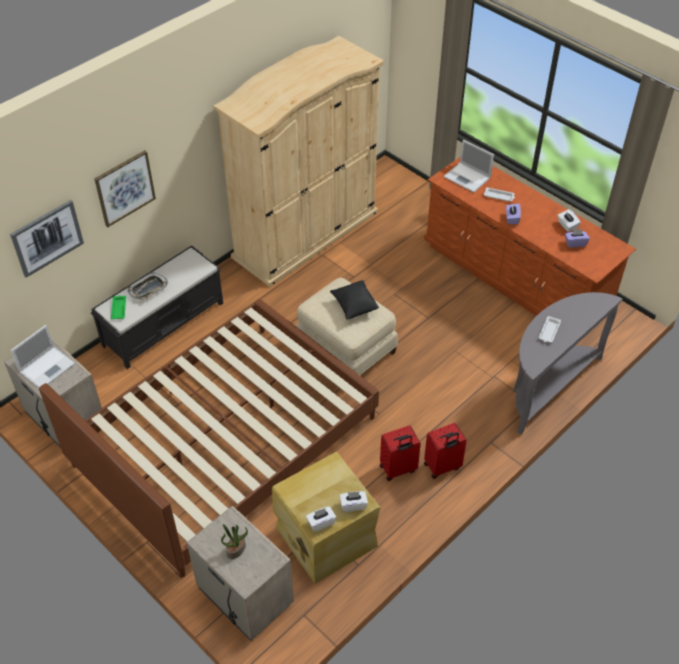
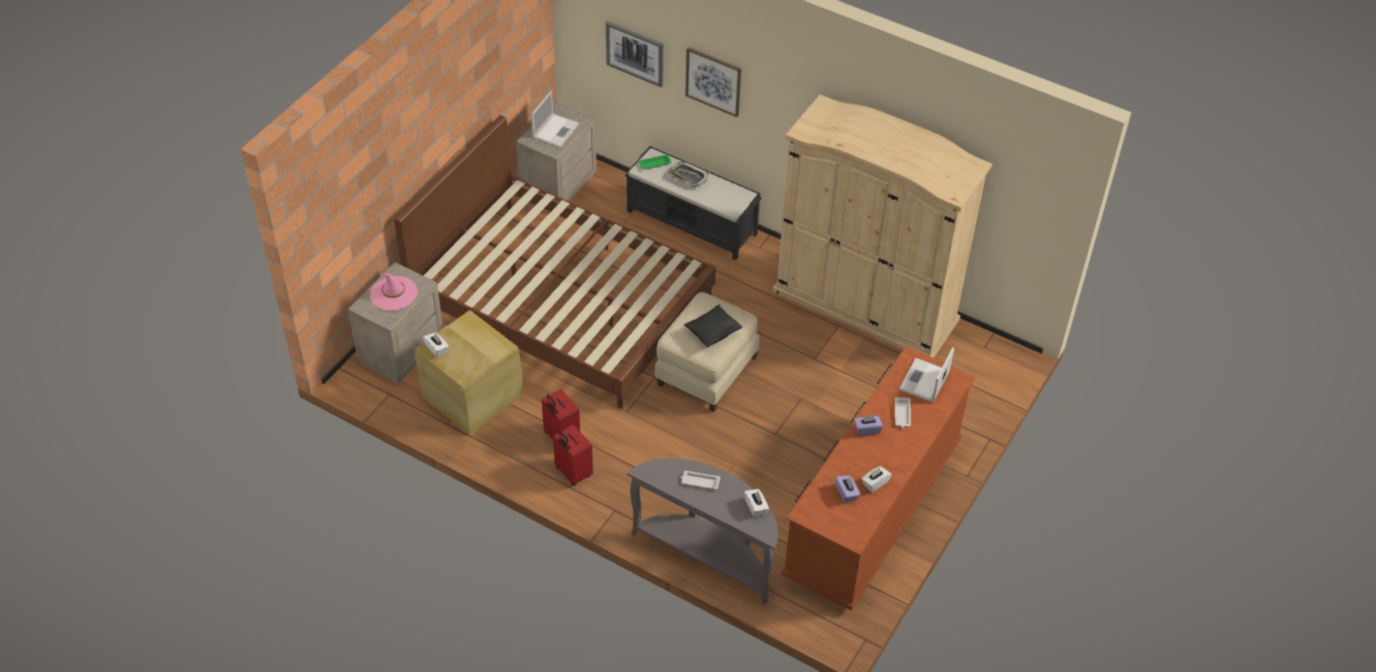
camera: 75 degrees right, 0 degrees up
(48, 367) = (556, 130): laptop -> laptop turned 90 degrees counterclockwise
(236, 549) = (393, 293): potted plant -> pink hat
(353, 505) = (460, 368): white tissue box -> white tissue box (755, 507)

